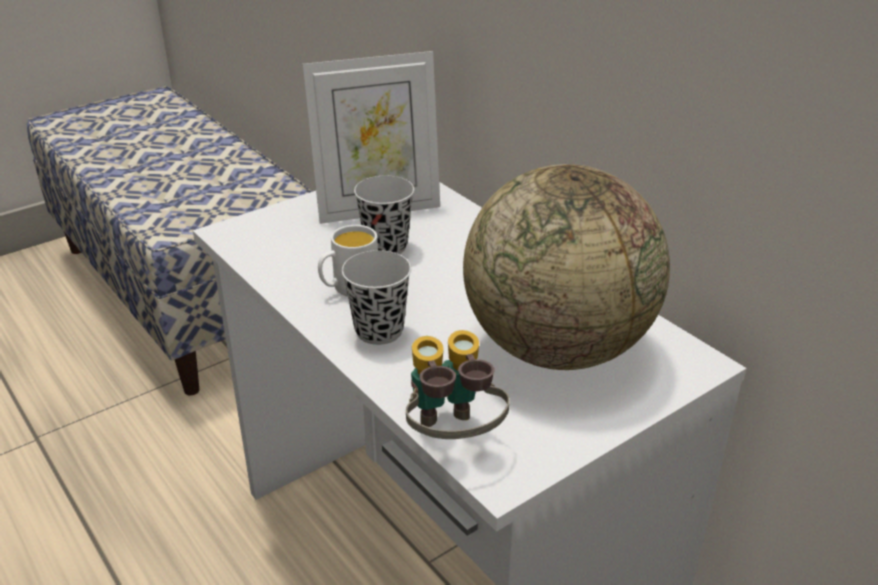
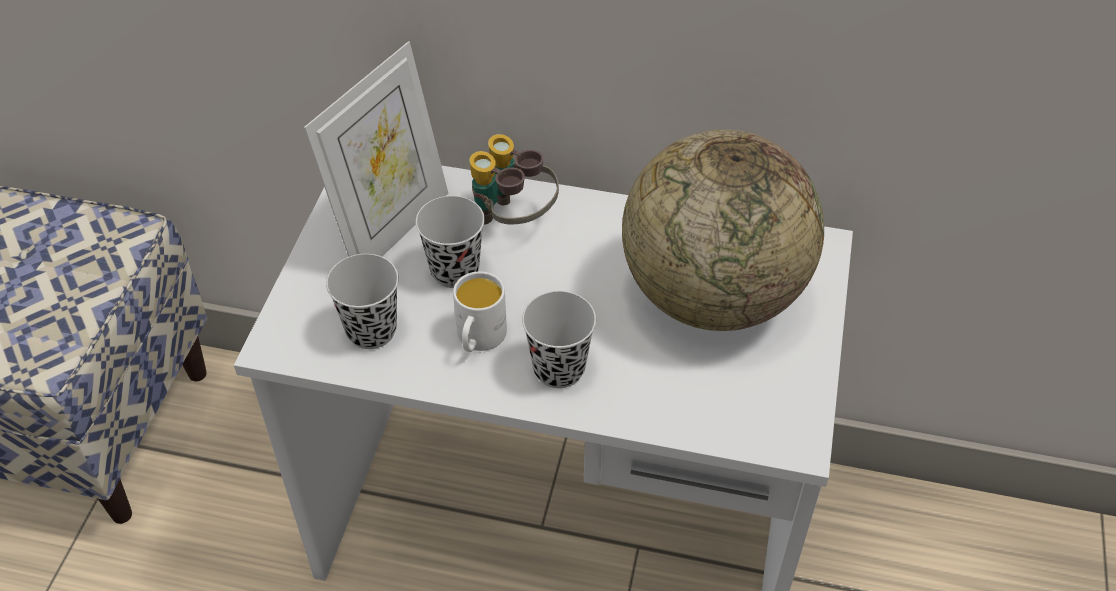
camera: 40 degrees left, 15 degrees up
(290, 251) = (371, 330): none -> black cup
(452, 438) = (729, 433): binoculars -> binoculars (512, 220)

